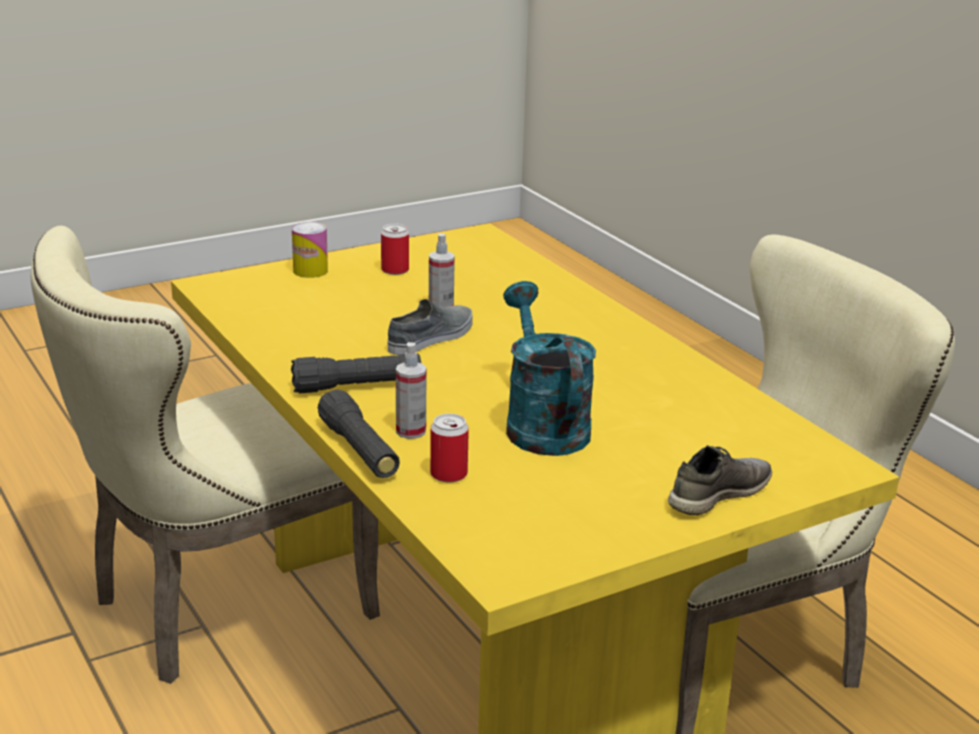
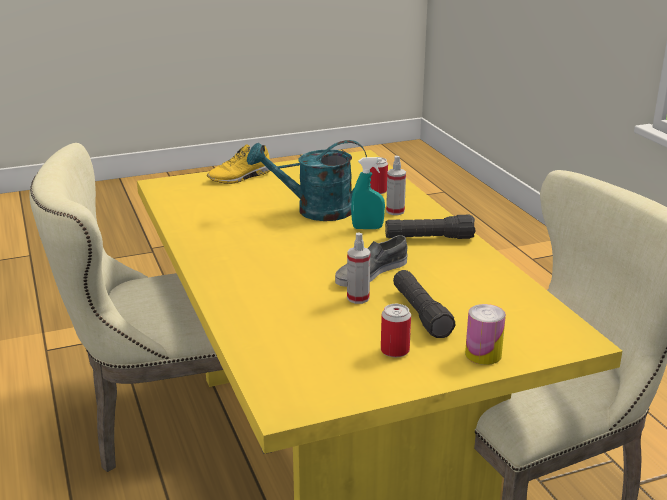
camera: 170 degrees left, 0 degrees up
(359, 450) = (426, 203): black flashlight -> black flashlight (420, 313)
(449, 399) = (367, 228): none -> turquoise spray bottle
(542, 424) = (314, 211): turquoise watering can -> turquoise watering can turned 90 degrees clockwise
(717, 494) = (240, 177): grey shoe -> yellow shoe

